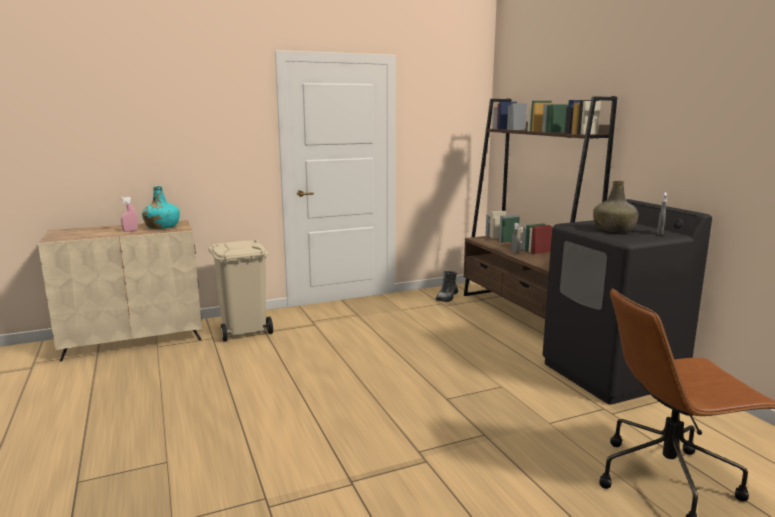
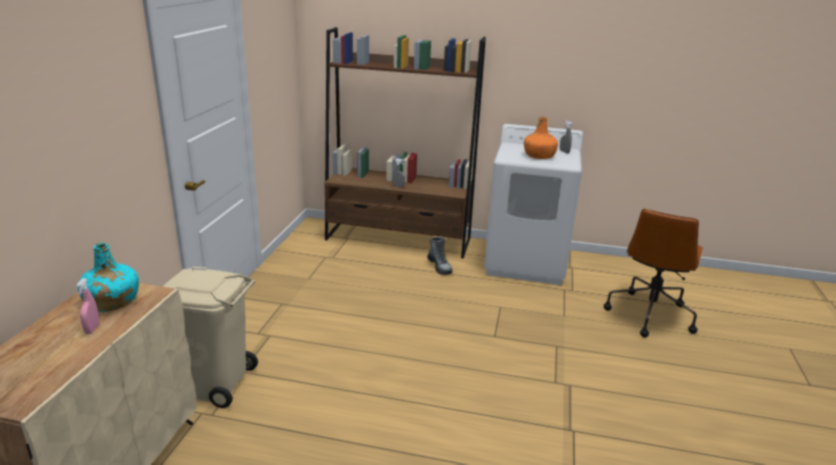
camera: 55 degrees left, 10 degrees up
(447, 297) = (317, 248): boot -> boot (439, 267)
(612, 374) = (526, 262): black washing machine -> white washing machine
(614, 230) = (539, 156): green bottle -> orange bottle

